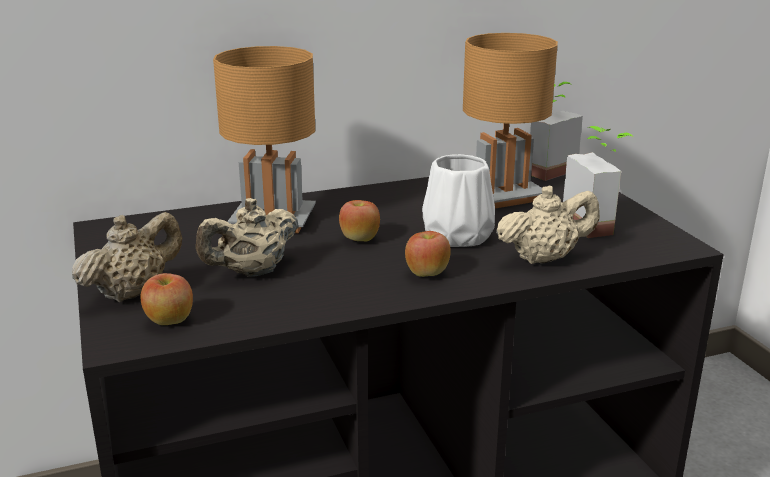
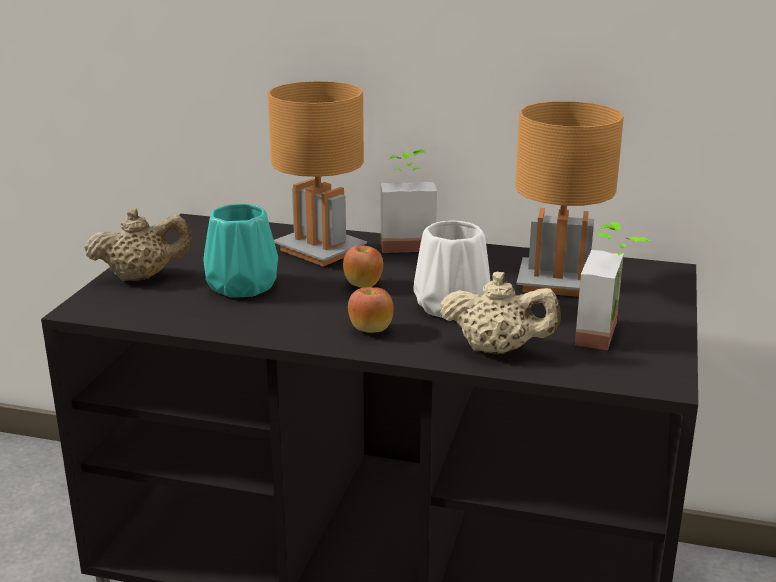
camera: 35 degrees right, 0 degrees up
(169, 321) = (134, 305): apple -> none
(252, 272) = (241, 287): beige teapot -> turquoise vase
(544, 169) = (651, 269): potted plant -> potted plant (407, 242)

